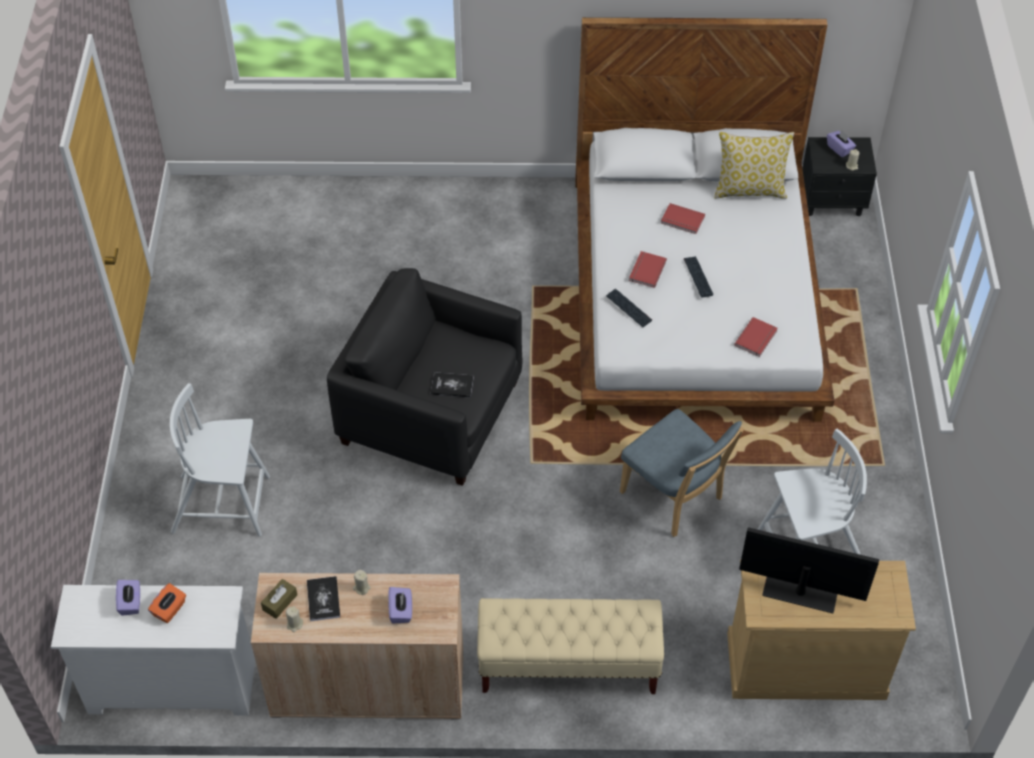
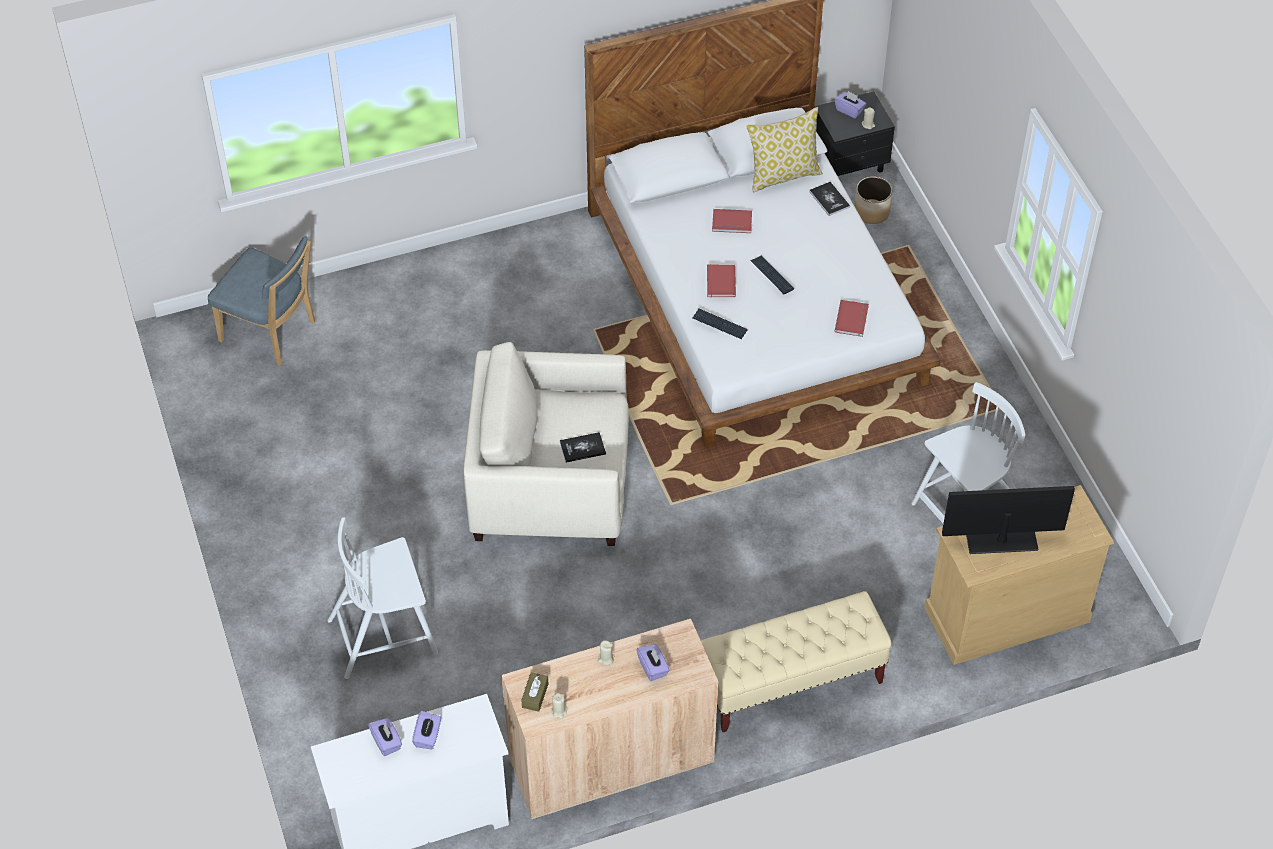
camera: 20 degrees left, 0 degrees up
(169, 610) = (428, 736): orange tissue box -> purple tissue box
(323, 599) = (575, 680): book -> book (829, 199)
(431, 413) = (550, 485): black armchair -> beige armchair
(674, 498) = (822, 497): blue chair -> blue chair (271, 333)
(834, 249) = (871, 212): none -> planter

